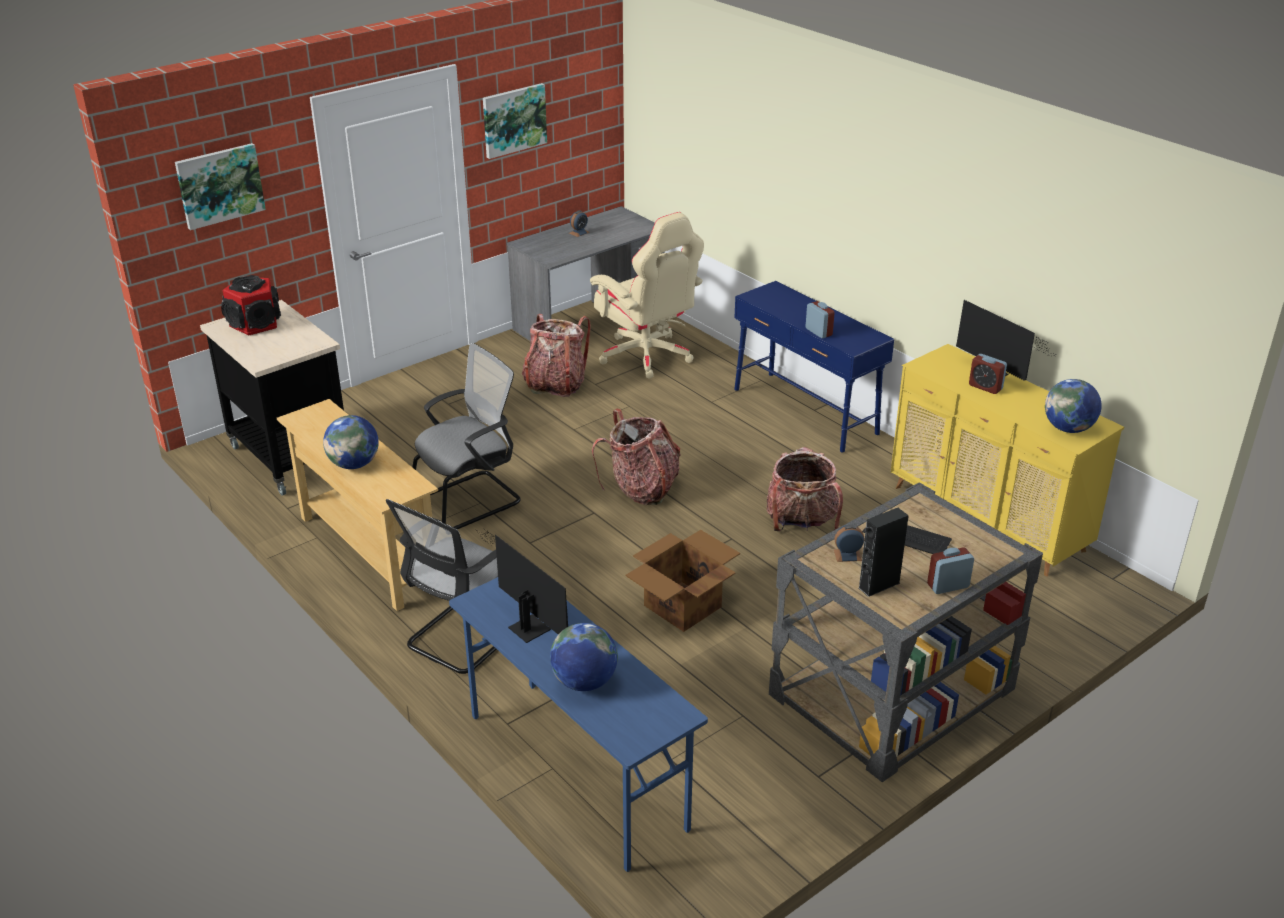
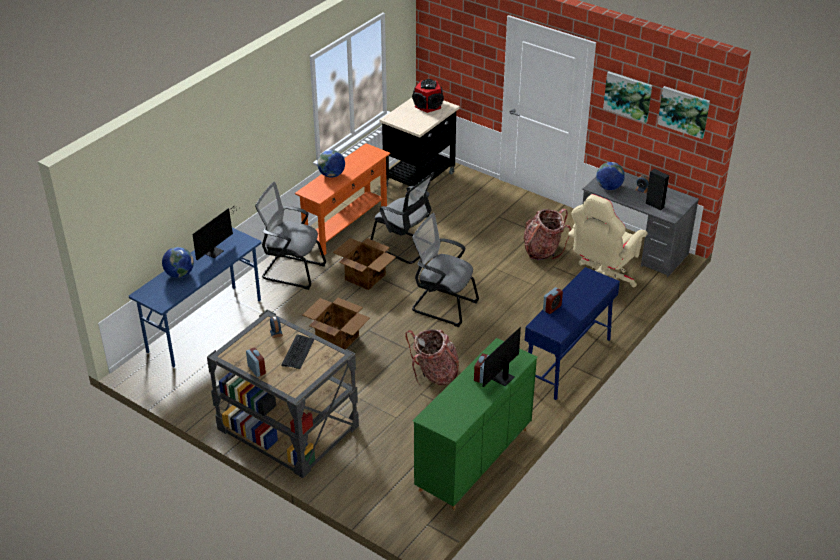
camera: 75 degrees right, 5 degrees up
(219, 185) = (454, 33): picture -> picture (684, 111)
(367, 553) = (345, 226): beige console table -> orange console table
(527, 553) = (365, 277): none -> cardboard box
(641, 489) = (442, 306): backpack -> chair
(879, 585) = (252, 346): black speaker -> black speaker (654, 205)
(987, 518) = (474, 460): yellow cabinet -> green cabinet
(1068, 428) = (442, 415): globe -> globe (609, 187)

